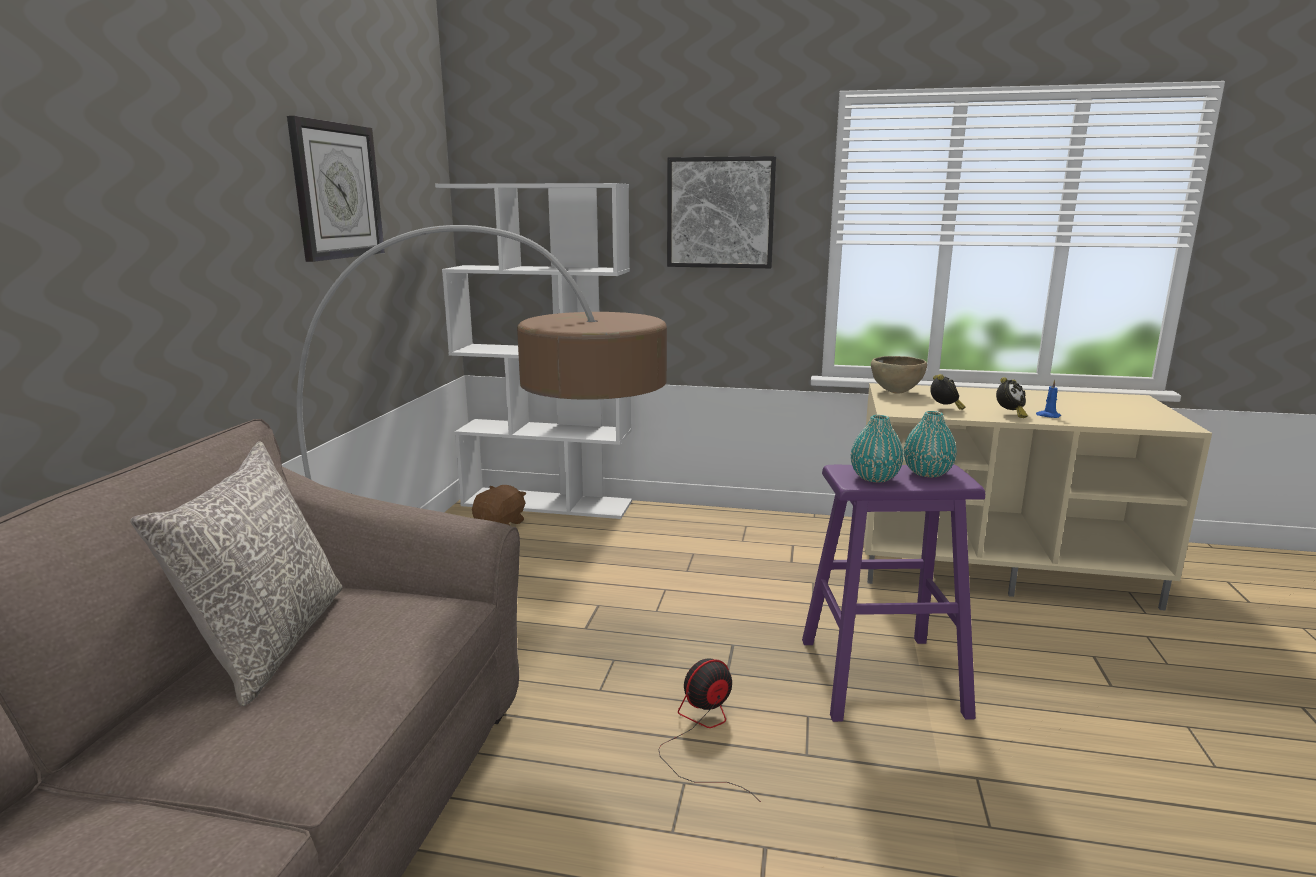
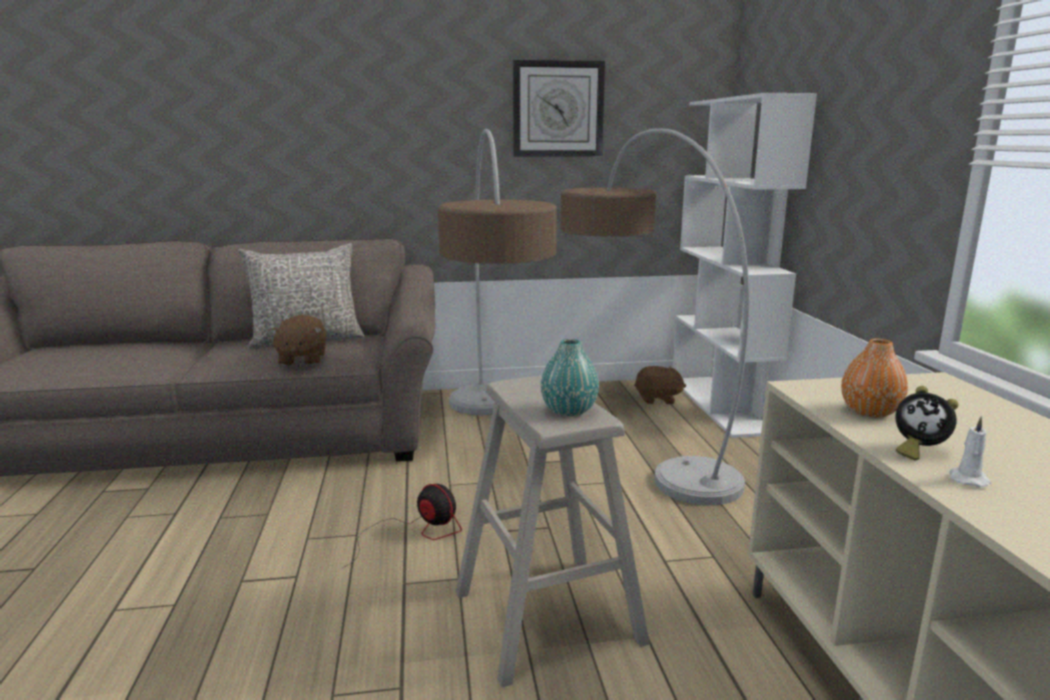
camera: 70 degrees right, 0 degrees up
(386, 653) = (301, 360): none -> brown plush toy
(580, 558) = (635, 438): none -> floor lamp
(720, 213) = (879, 122): picture -> none
(874, 478) = (530, 391): turquoise vase -> none
(881, 677) = (546, 616): purple stool -> beige stool
(896, 392) = (914, 386): brown bowl -> none
(944, 409) = (870, 412): alarm clock -> orange vase
(1047, 416) = (967, 479): blue candle -> white candle

